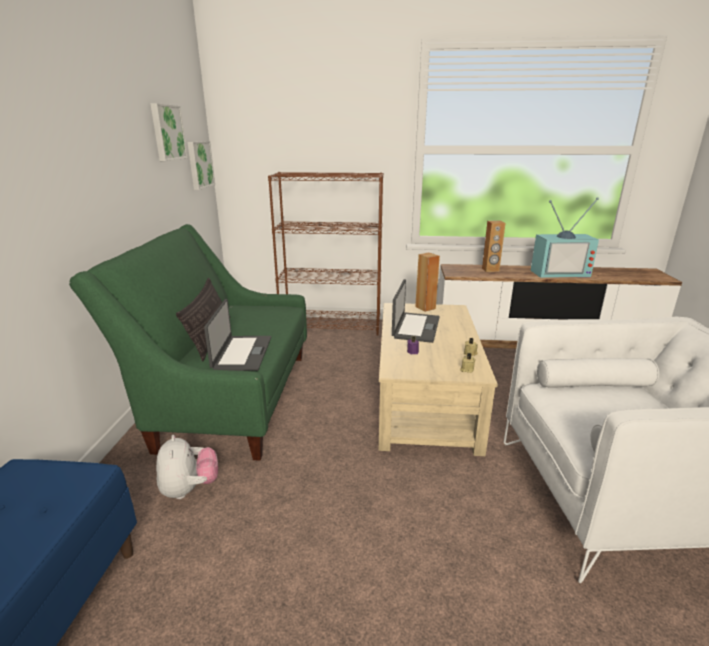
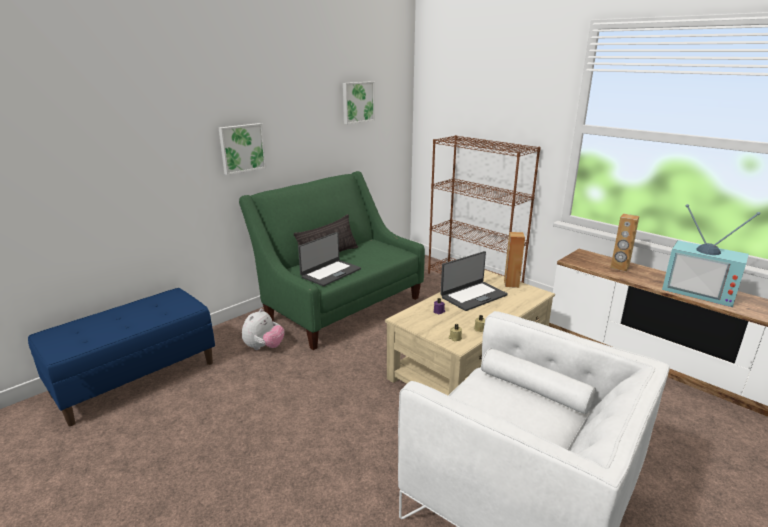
camera: 40 degrees right, 0 degrees up
(199, 164) = (393, 124): picture -> picture (242, 148)

